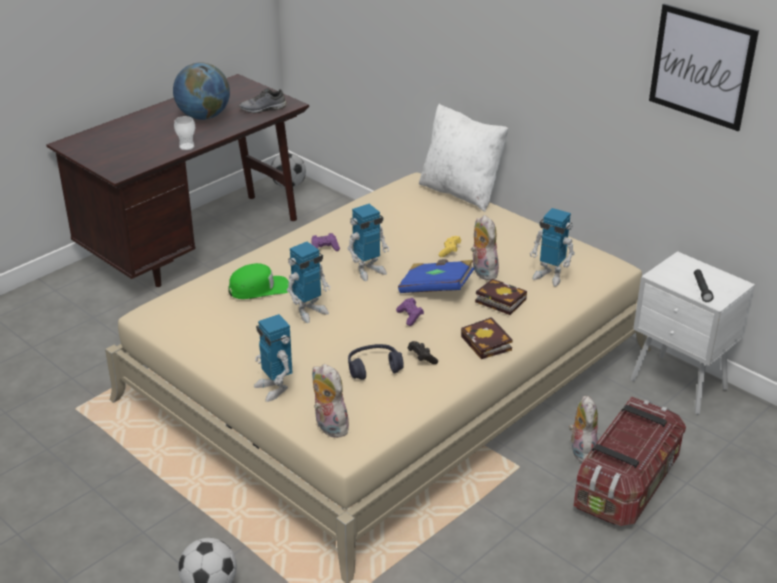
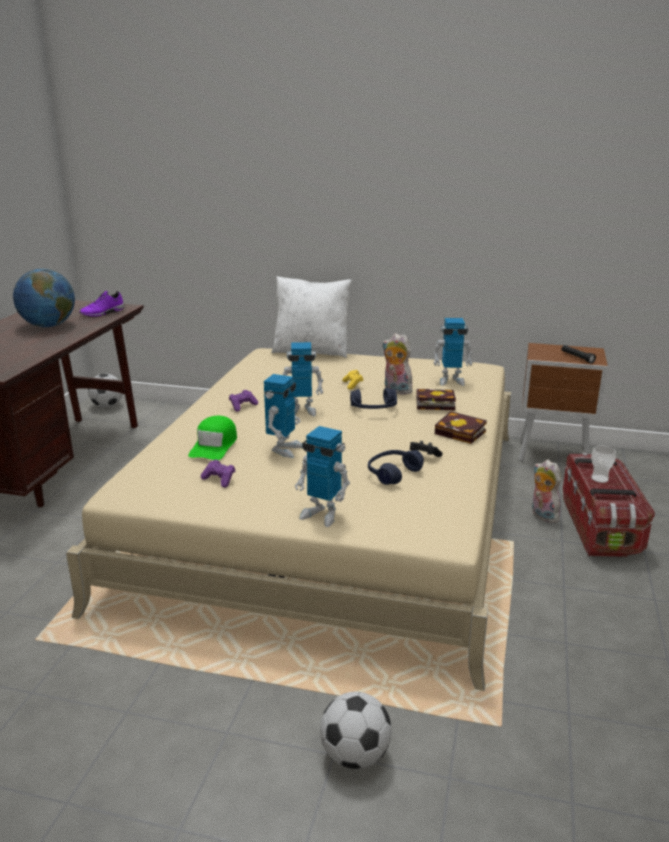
camera: 30 degrees left, 10 degrees down
(186, 146) = (55, 345): cup -> cup (599, 479)
(259, 288) = (214, 446): green cap -> green cap turned 150 degrees clockwise
(263, 109) = (103, 313): grey shoe -> purple shoe
(328, 427) = (412, 528): plush toy -> none
(368, 271) = (302, 410): toy robot -> toy robot turned 60 degrees clockwise
(410, 317) = (377, 431): purple game controller -> purple game controller (219, 480)
(436, 288) = (374, 408): blue book -> blue headphones
(679, 387) = (555, 455): white nightstand -> brown nightstand
(701, 66) = (537, 175): picture -> none

